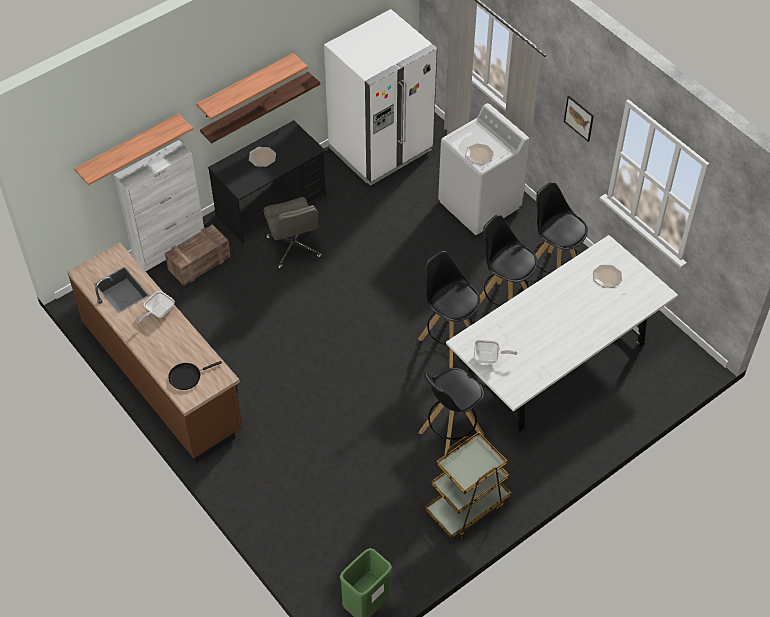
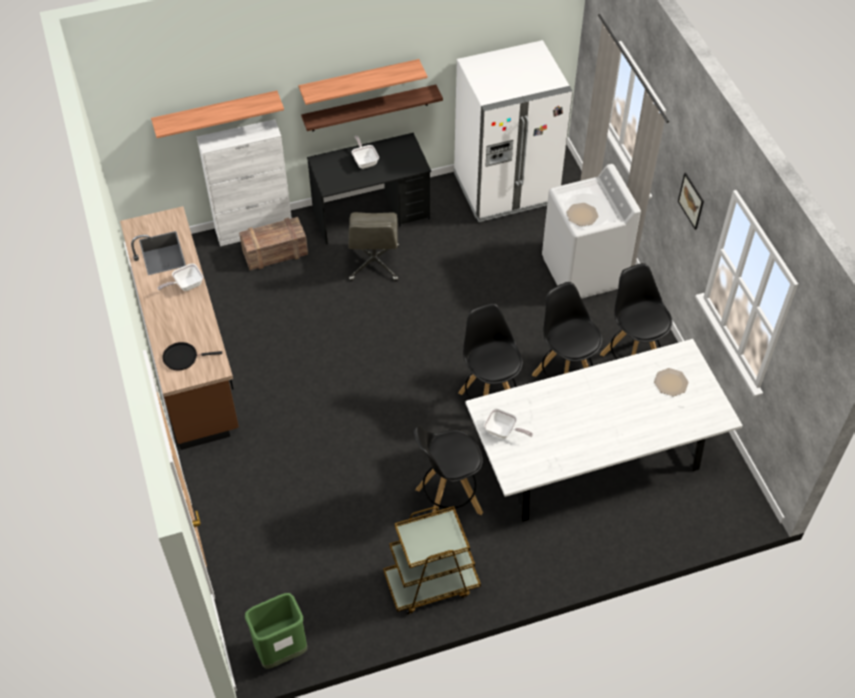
camera: 20 degrees right, 0 degrees up
(262, 157) = (365, 161): plate -> frying pan

